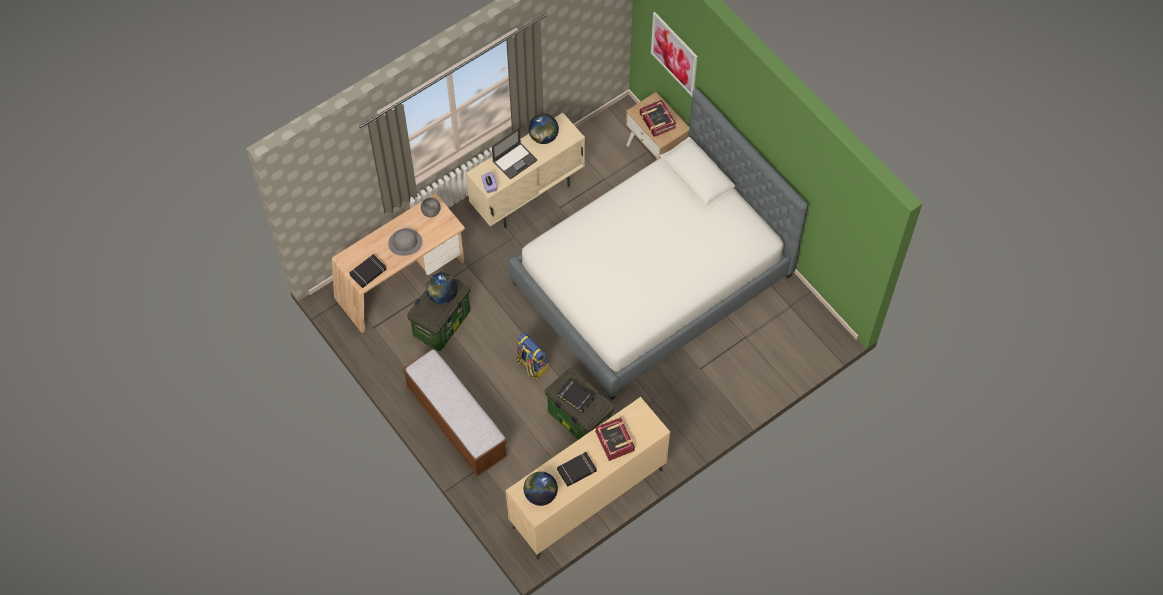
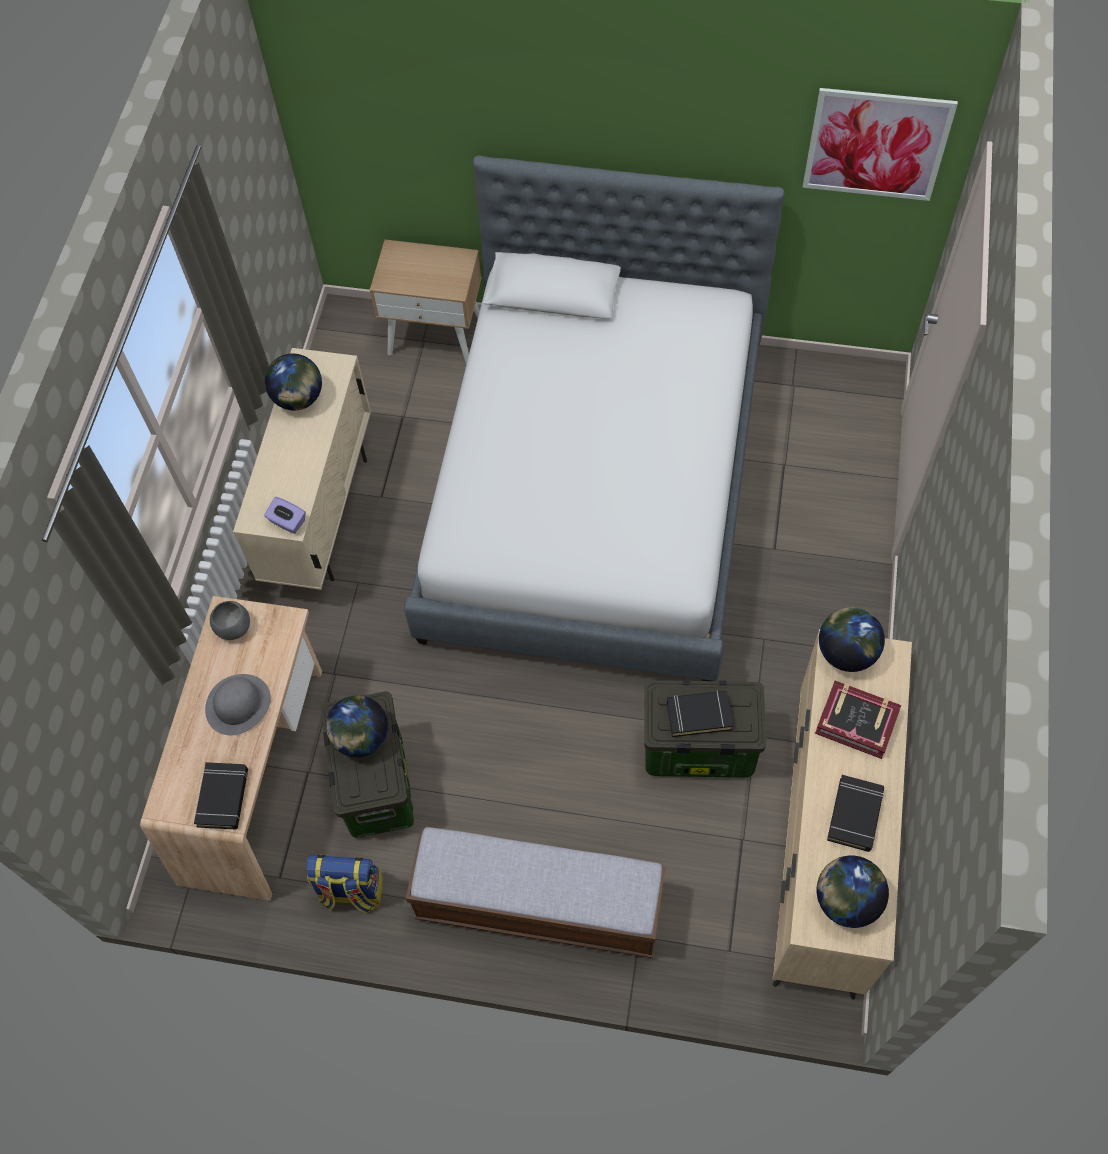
camera: 40 degrees left, 0 degrees up
(515, 160) = (290, 459): laptop -> none
(531, 365) = (558, 731): backpack -> backpack (351, 892)
(640, 413) = (846, 652): none -> globe
(657, 121) = (424, 272): book -> none
(674, 54) = (401, 132): picture -> picture (876, 144)

